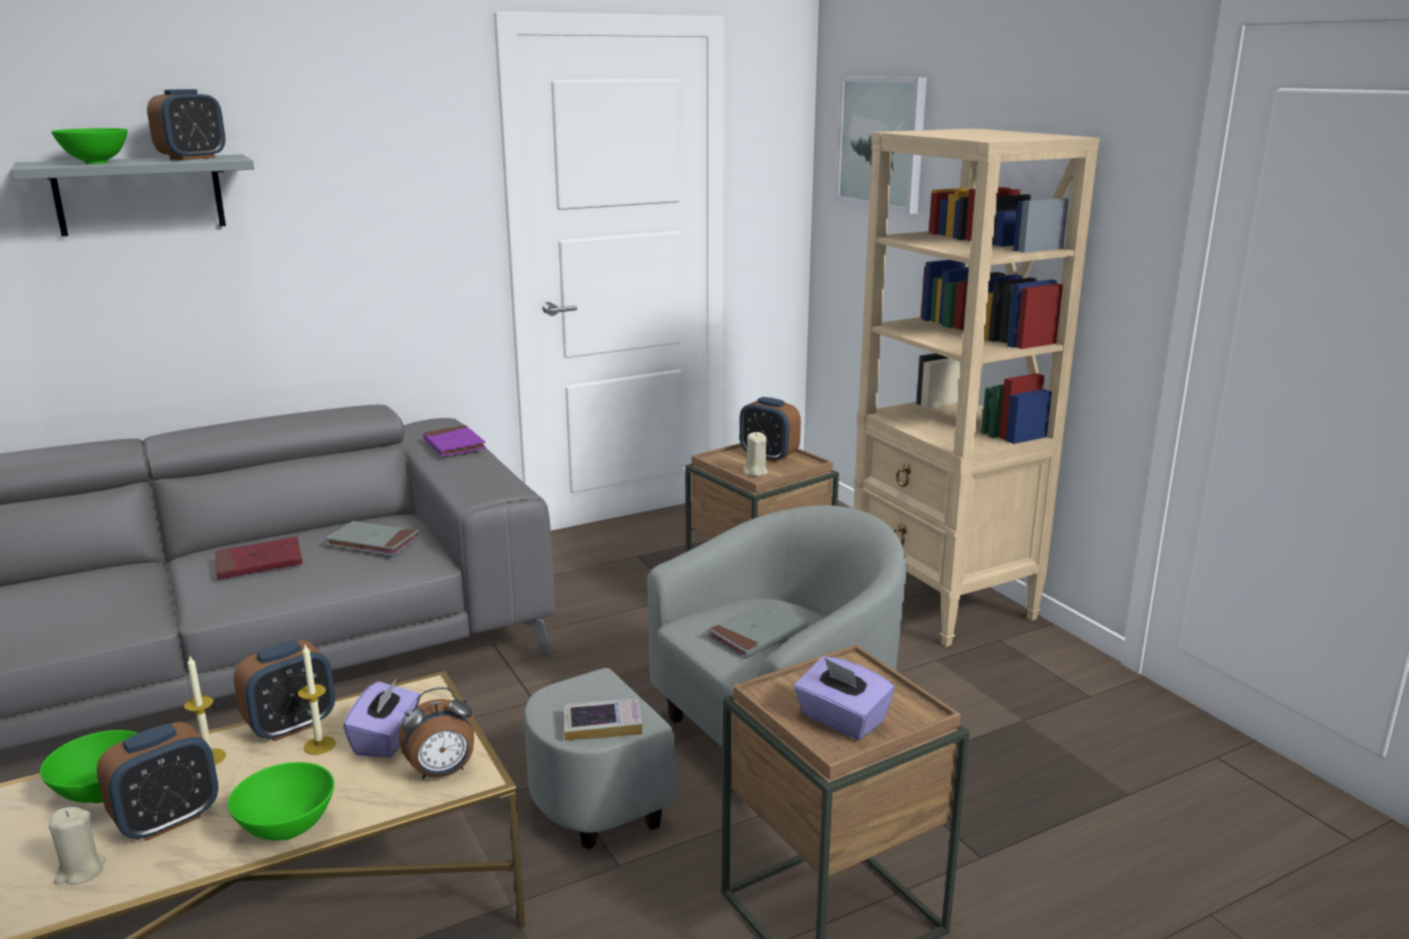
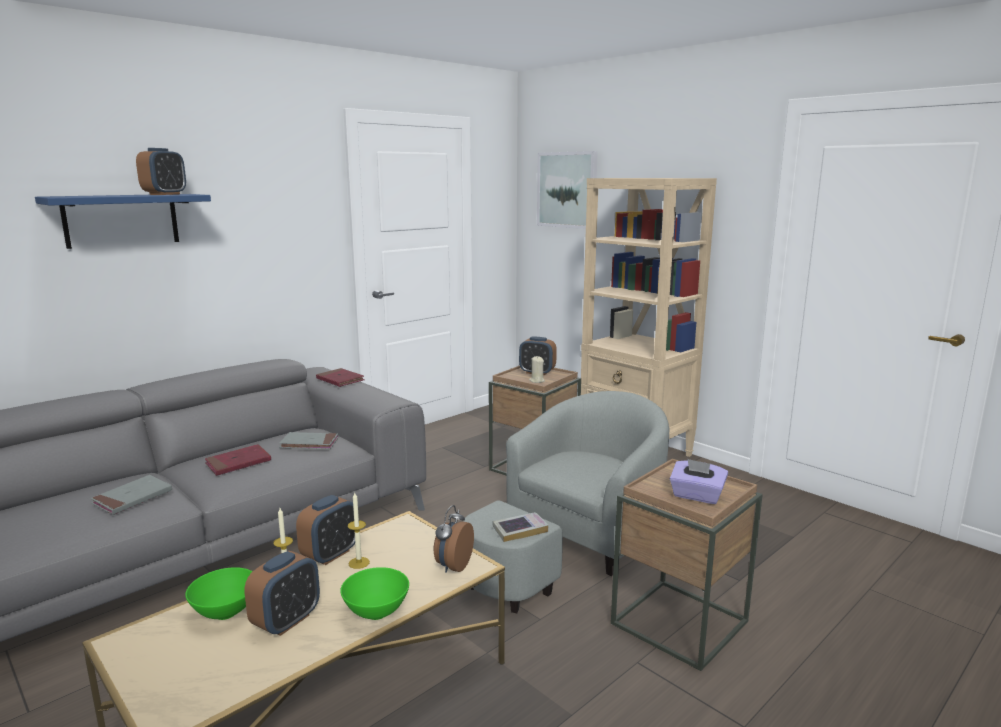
camera: 15 degrees left, 5 degrees down
(80, 871) = (246, 661): beige candle -> none
(96, 163) = (102, 196): green bowl -> none
(139, 194) = (121, 220): grey shelf -> blue shelf
(387, 739) = (401, 553): purple tissue box -> none
(442, 773) = (453, 566): alarm clock -> alarm clock turned 150 degrees clockwise
(454, 445) = (340, 380): purple book -> red book
(757, 634) = (582, 469): grey book -> grey book (132, 498)

